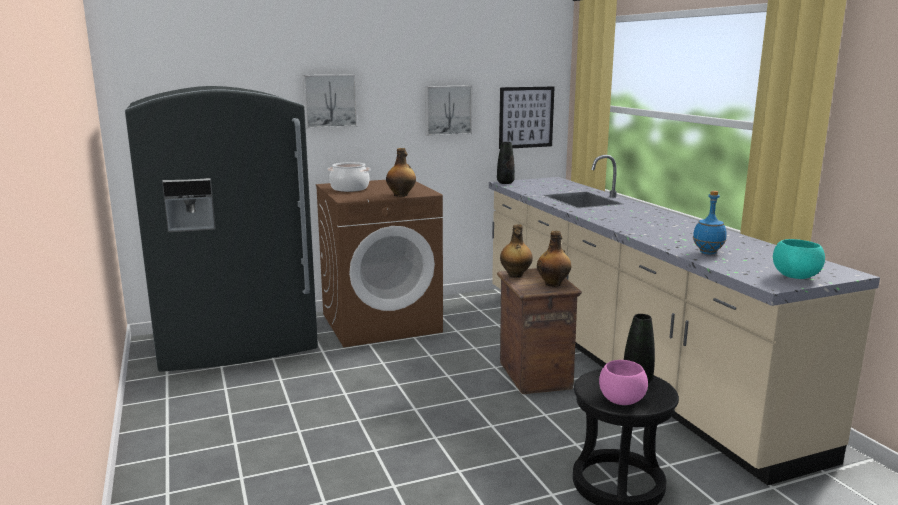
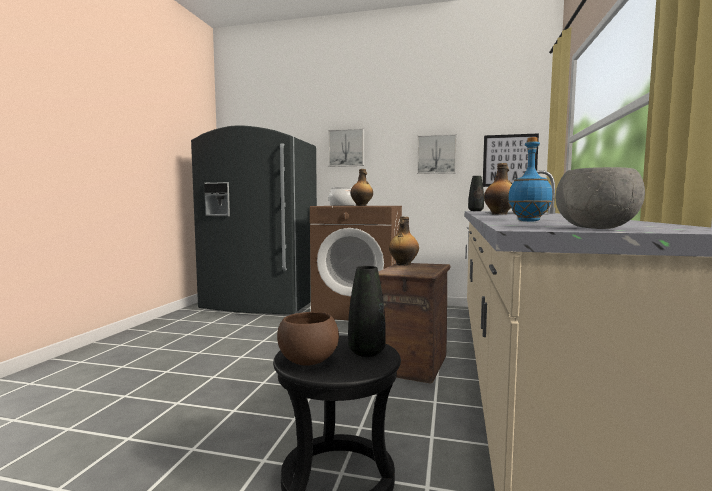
camera: 35 degrees right, 10 degrees down
(553, 284) = (420, 271): bottle -> bottle (500, 214)
(621, 401) = (307, 361): pink bowl -> brown bowl
(795, 276) = (596, 228): turquoise bowl -> grey bowl

